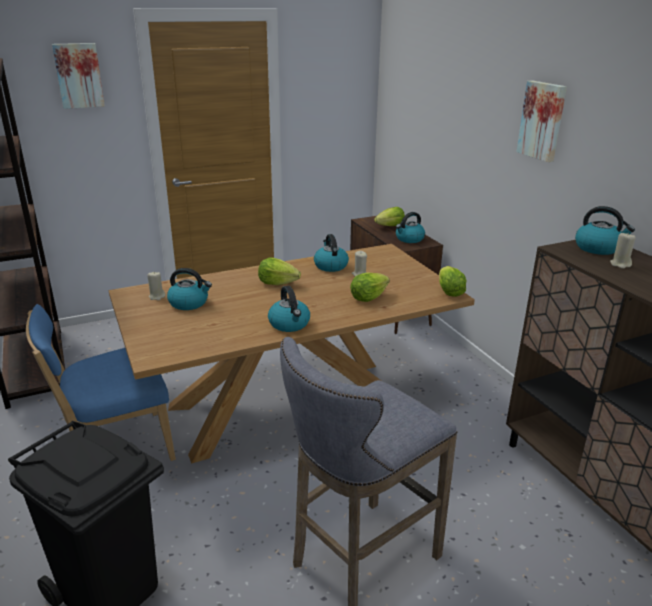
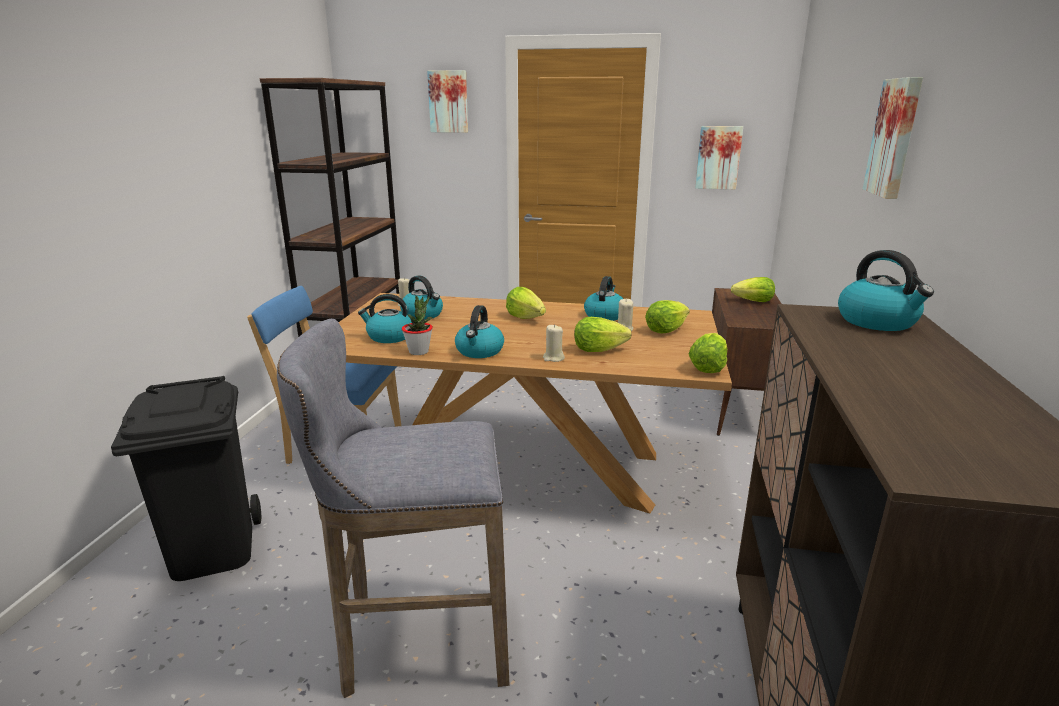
camera: 35 degrees right, 5 degrees down
(244, 339) = (419, 352): none -> potted plant
(330, 112) = (718, 157): none -> picture
(386, 268) = (665, 330): none -> lettuce
(409, 239) = (760, 317): kettle -> kettle (389, 337)
(620, 264) = (876, 343): beige candle -> beige candle (553, 358)

